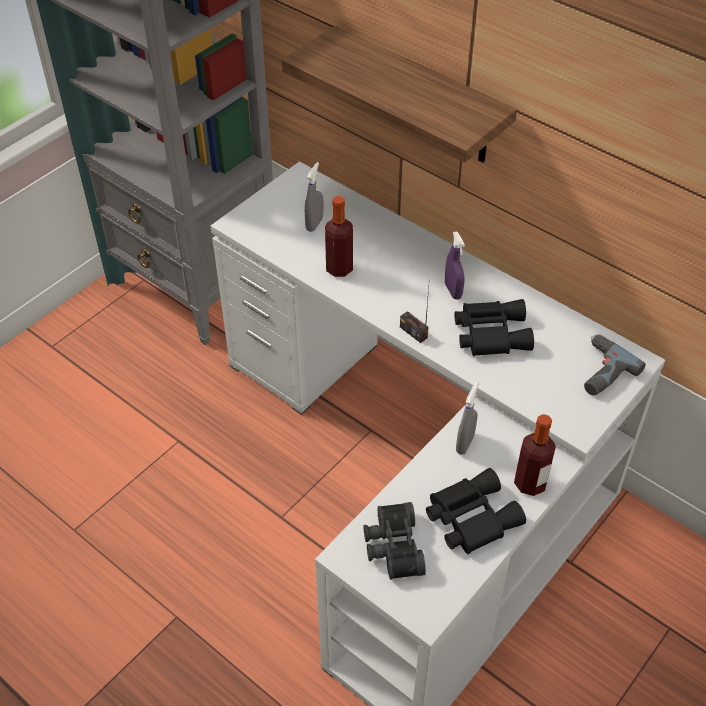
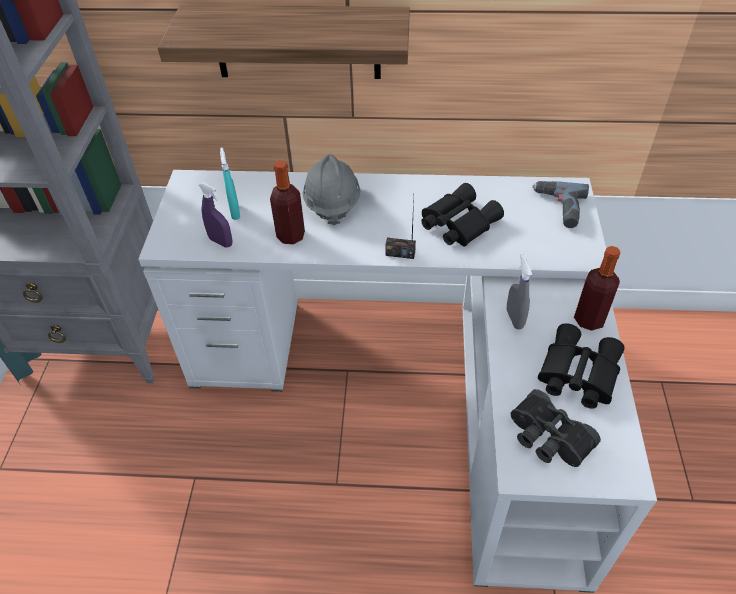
camera: 35 degrees left, 0 degrees up
(314, 224) = (235, 212): grey spray bottle -> turquoise spray bottle
(400, 257) = (332, 202): none -> grey hard hat
(453, 291) = (398, 207): purple spray bottle -> purple spray bottle (221, 242)

